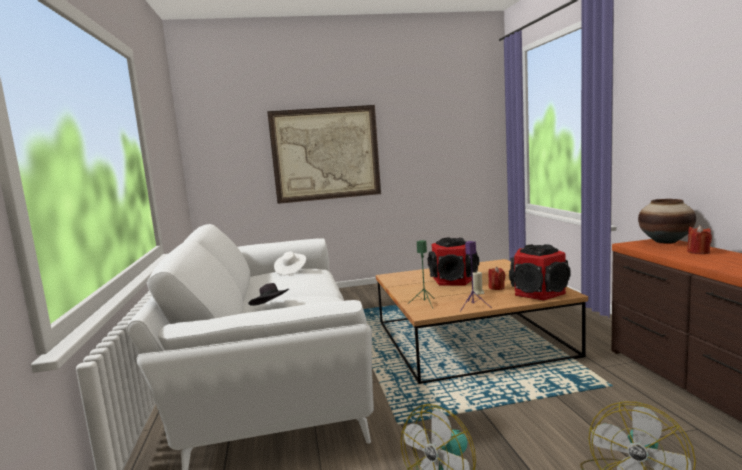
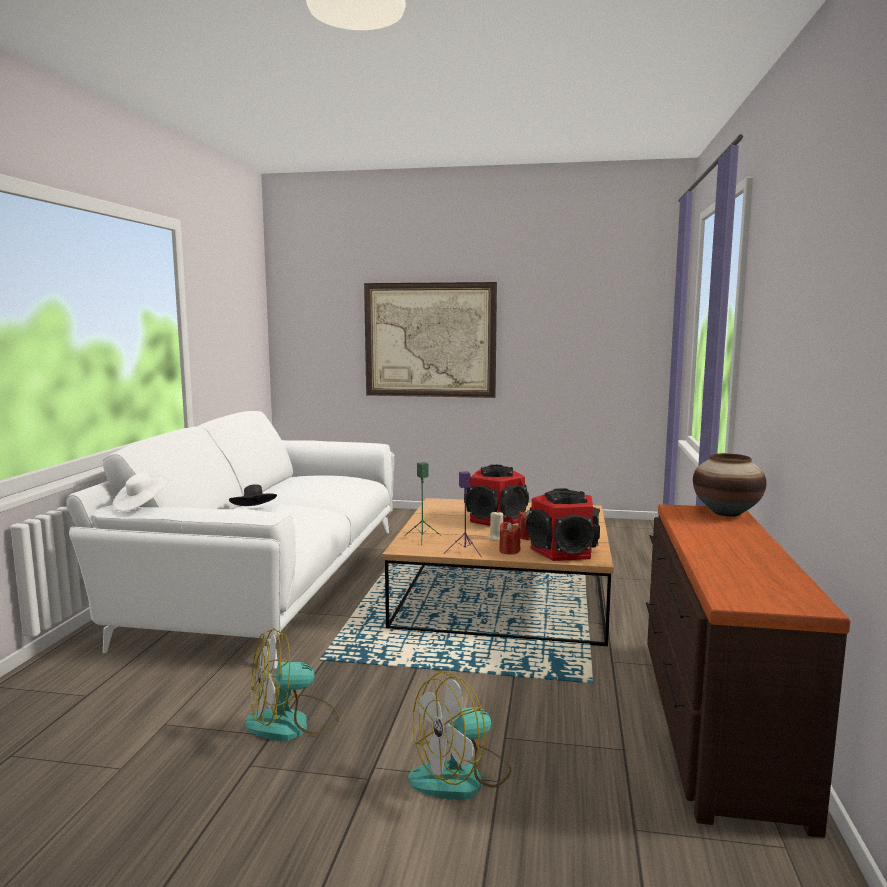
camera: 20 degrees right, 0 degrees up
(290, 271) = (329, 477): white hat -> white hat (141, 505)
(698, 252) = (728, 532): red candle -> red candle (509, 551)

